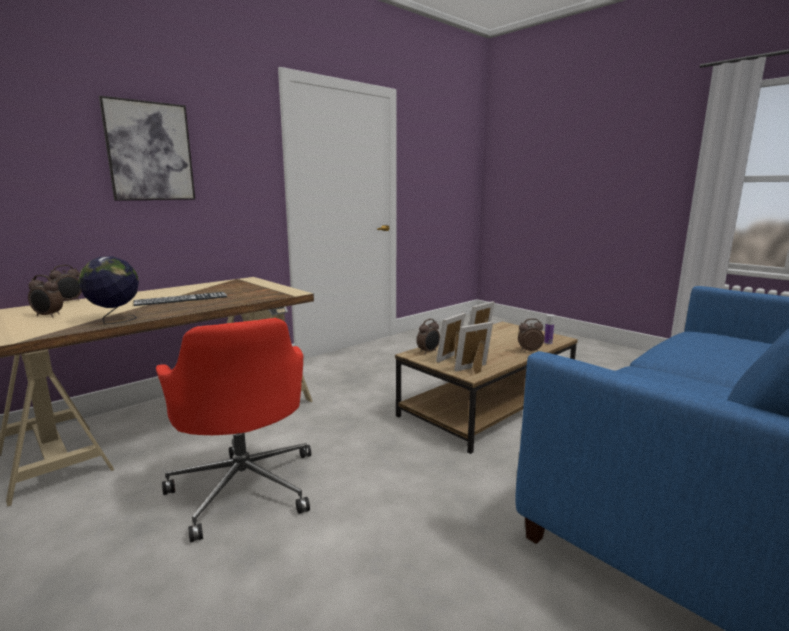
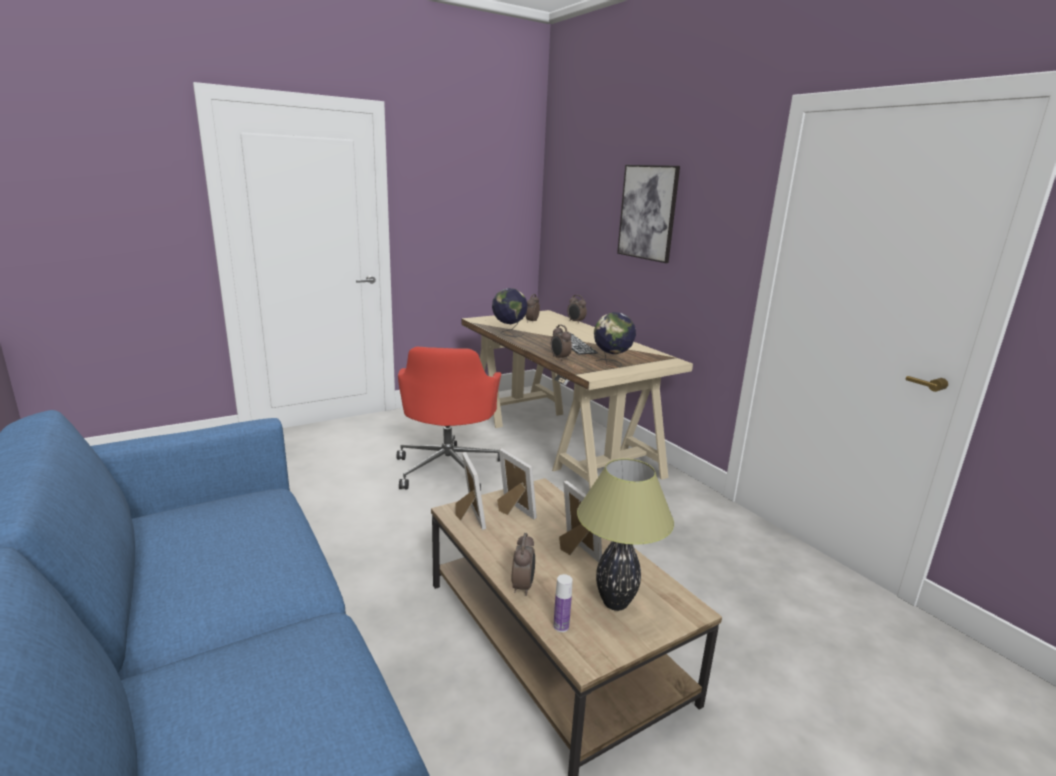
camera: 100 degrees right, 5 degrees up
(245, 486) = (449, 468): red office chair -> red office chair turned 75 degrees counterclockwise
(260, 289) = (611, 364): none -> globe
(428, 352) = (546, 499): alarm clock -> alarm clock (559, 358)
(517, 335) = (615, 603): none -> table lamp

